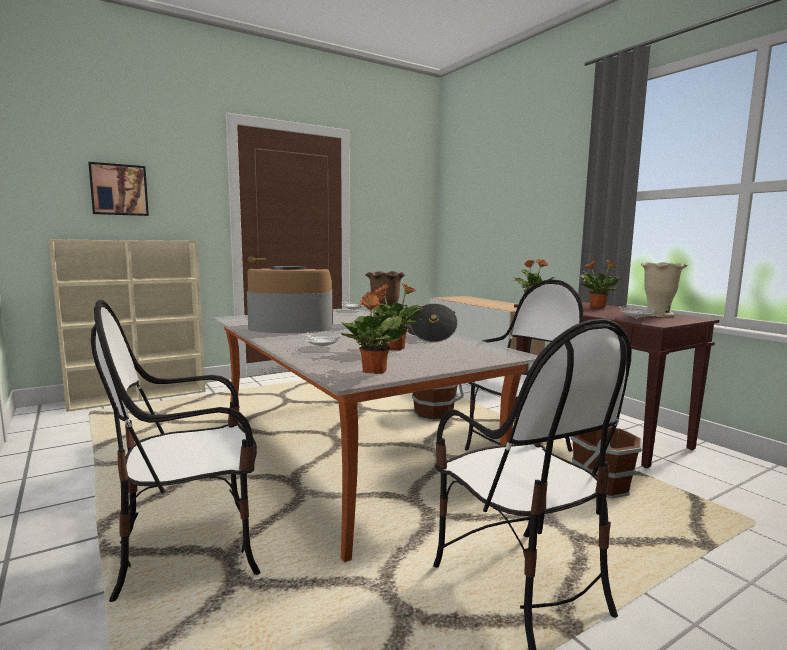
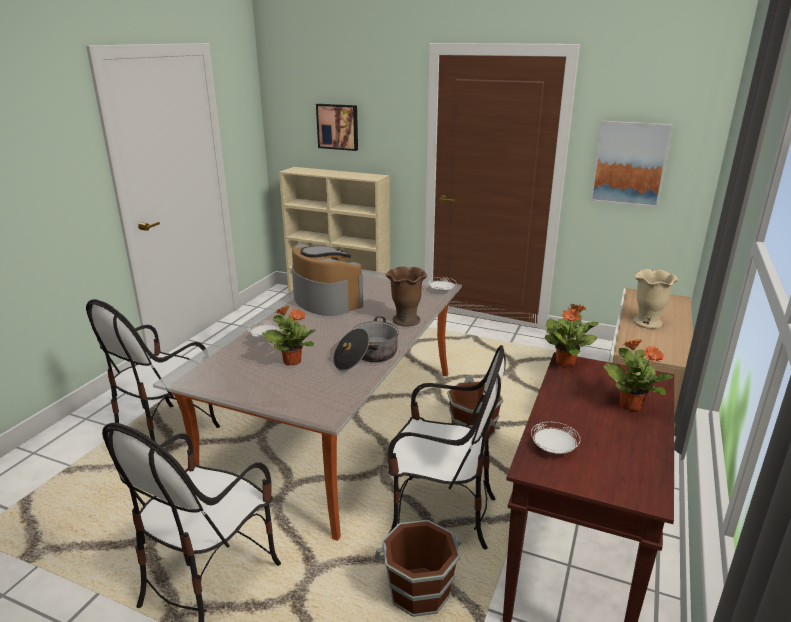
camera: 55 degrees right, 15 degrees up
(191, 553) = (166, 434): chair -> chair turned 90 degrees counterclockwise
(373, 371) = (207, 379): potted plant -> none
(389, 218) = (629, 163): none -> picture
(657, 315) = (625, 460): beige vase -> beige vase (647, 322)

